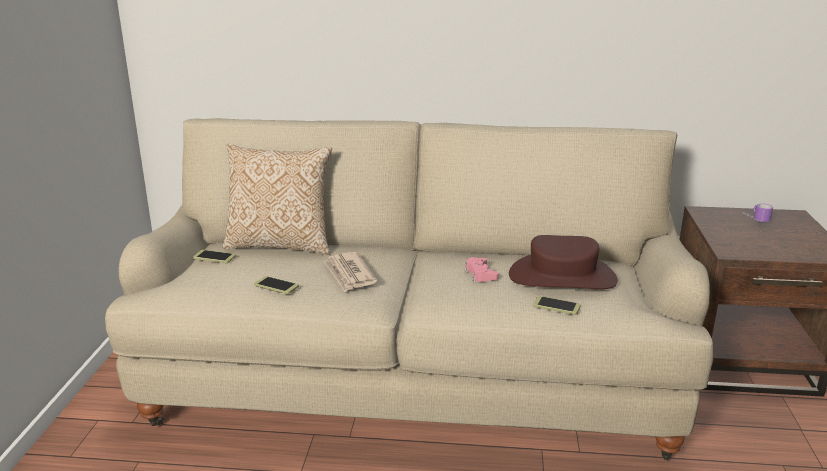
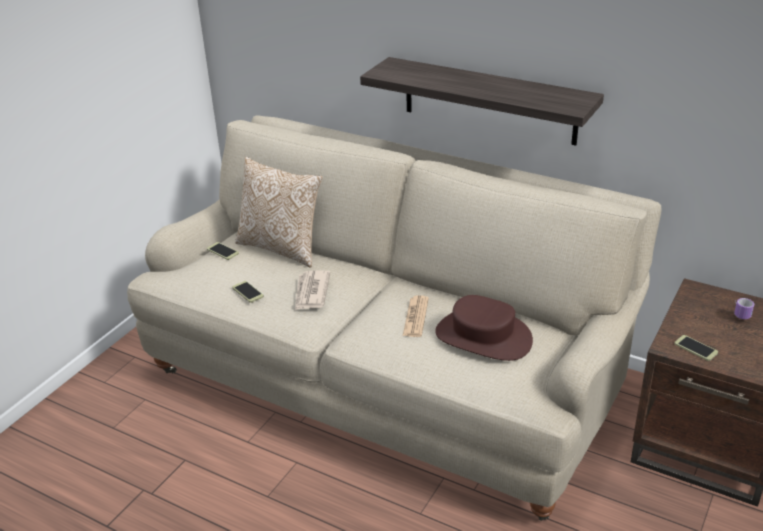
camera: 25 degrees right, 10 degrees up
(479, 60) = (489, 101): none -> shelf
(480, 274) = (415, 317): pink game controller -> newspaper
(556, 306) = (451, 366): phone -> phone (695, 348)

